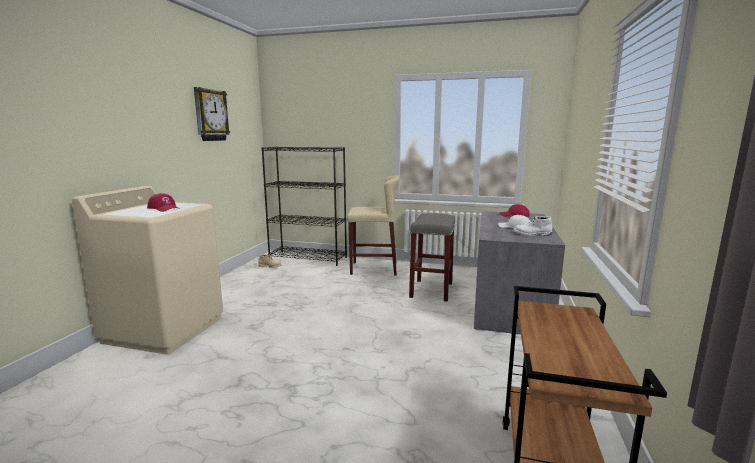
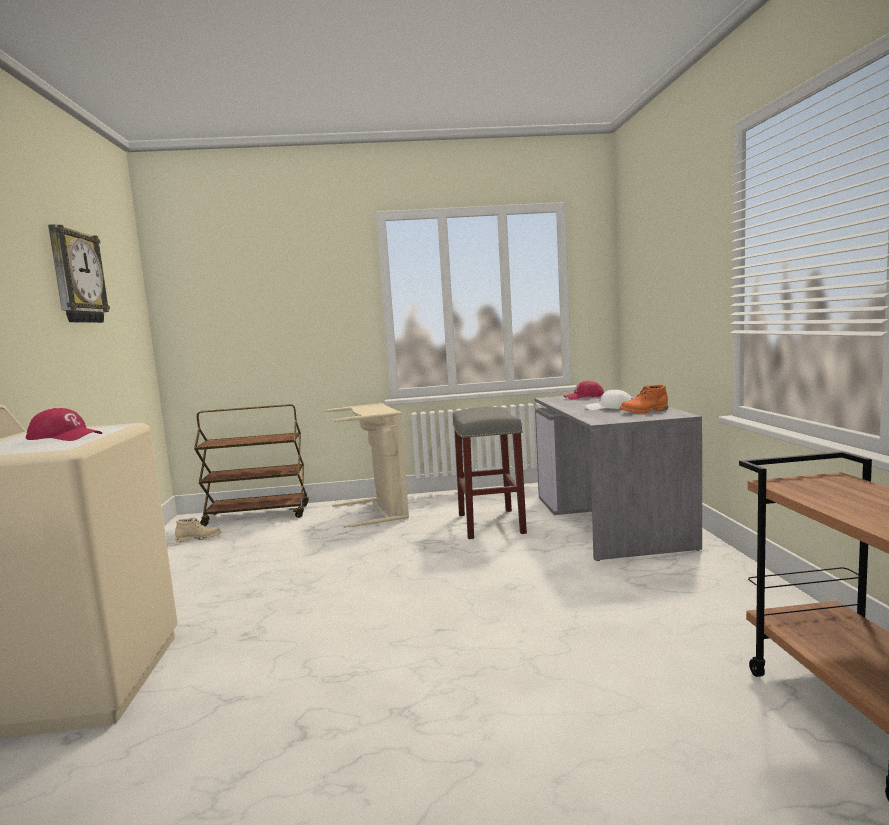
camera: 20 degrees left, 5 degrees down
(308, 258) = (258, 515): black bookcase -> brown cart
(374, 268) = (379, 511): beige stool -> beige laundry basket
(532, 234) = (644, 411): white boot -> orange boot

